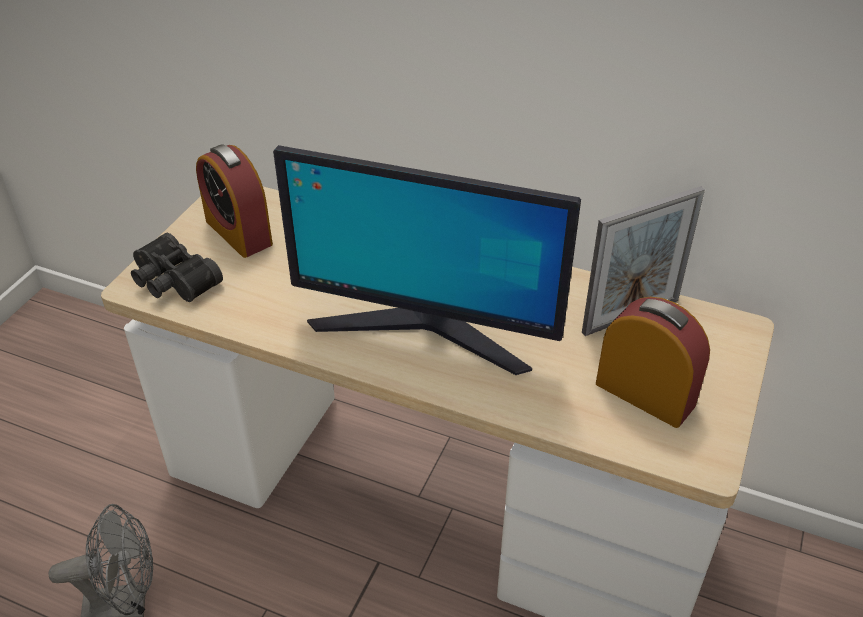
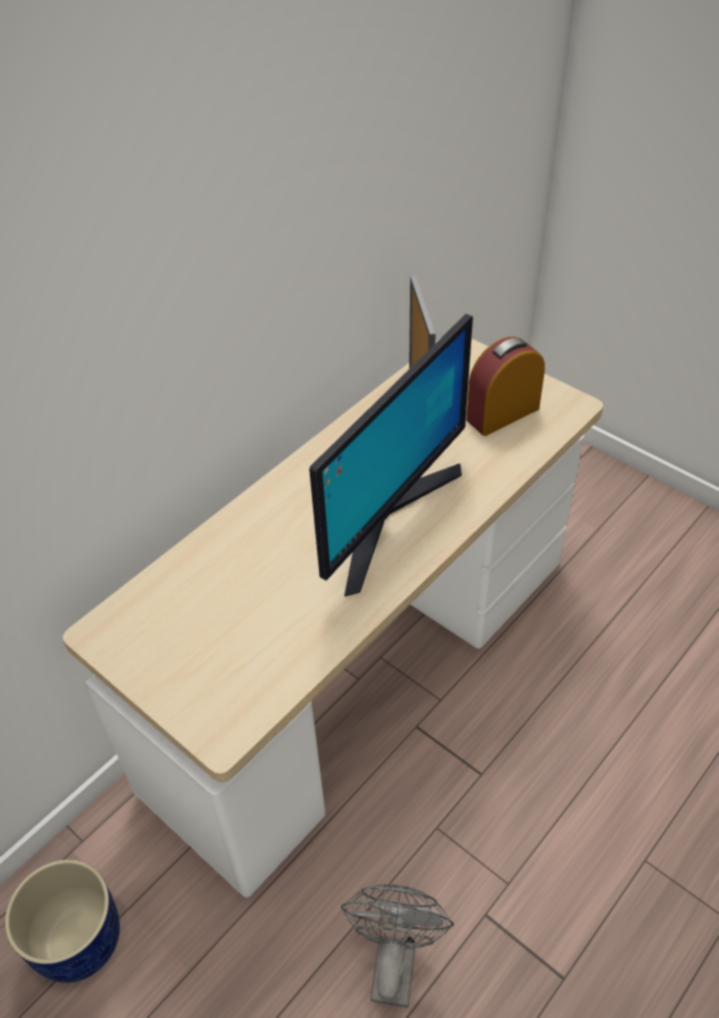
camera: 70 degrees left, 5 degrees up
(124, 382) = (78, 939): none -> blue planter
(172, 282) = (230, 702): black binoculars -> none
(238, 232) = (176, 633): alarm clock -> none

